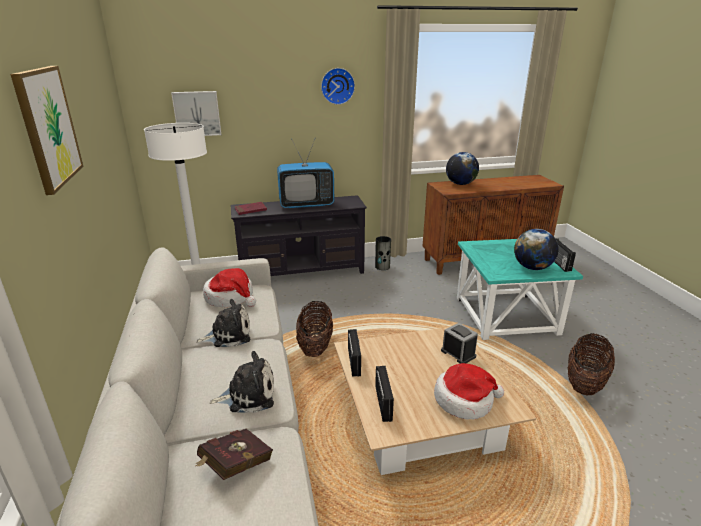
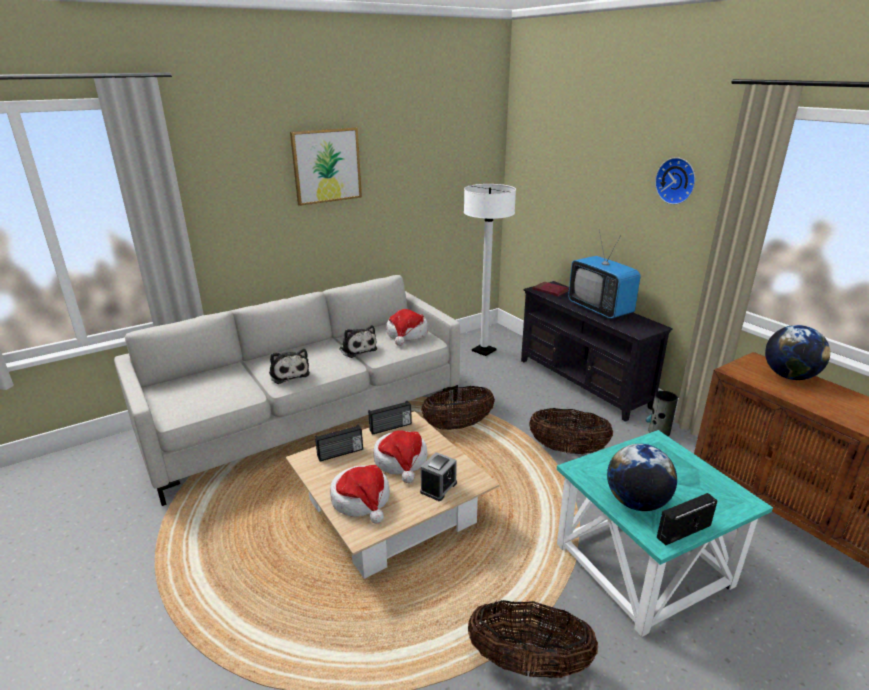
camera: 70 degrees right, 0 degrees up
(197, 113) = (548, 182): picture -> none
(234, 466) = (222, 386): red book -> none
(382, 304) = (567, 449): none -> basket
(414, 366) = (401, 461): none -> hat

